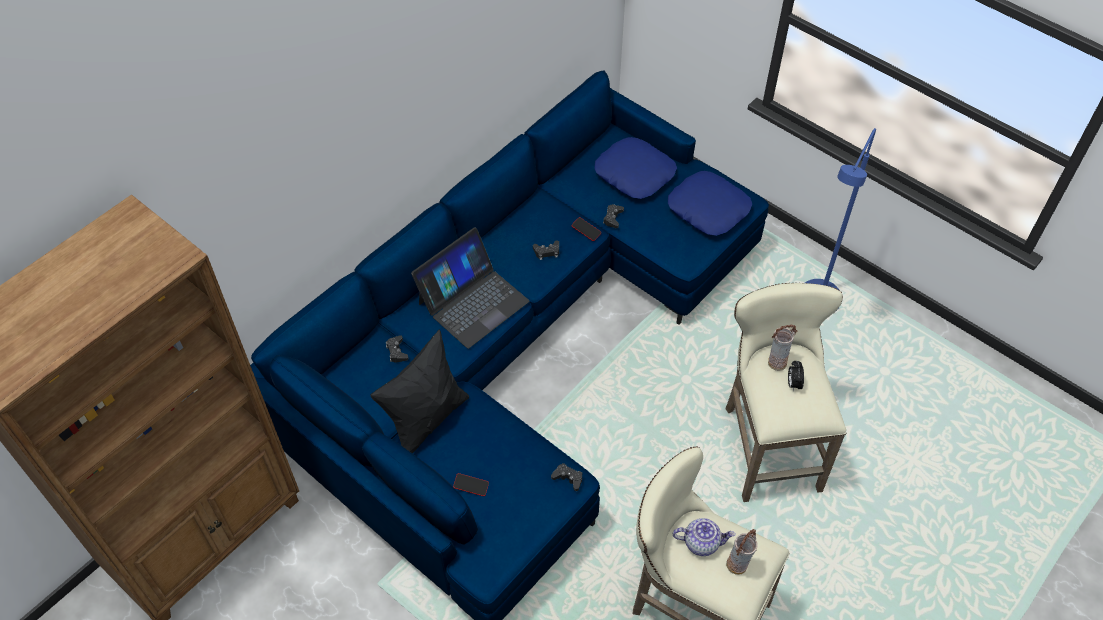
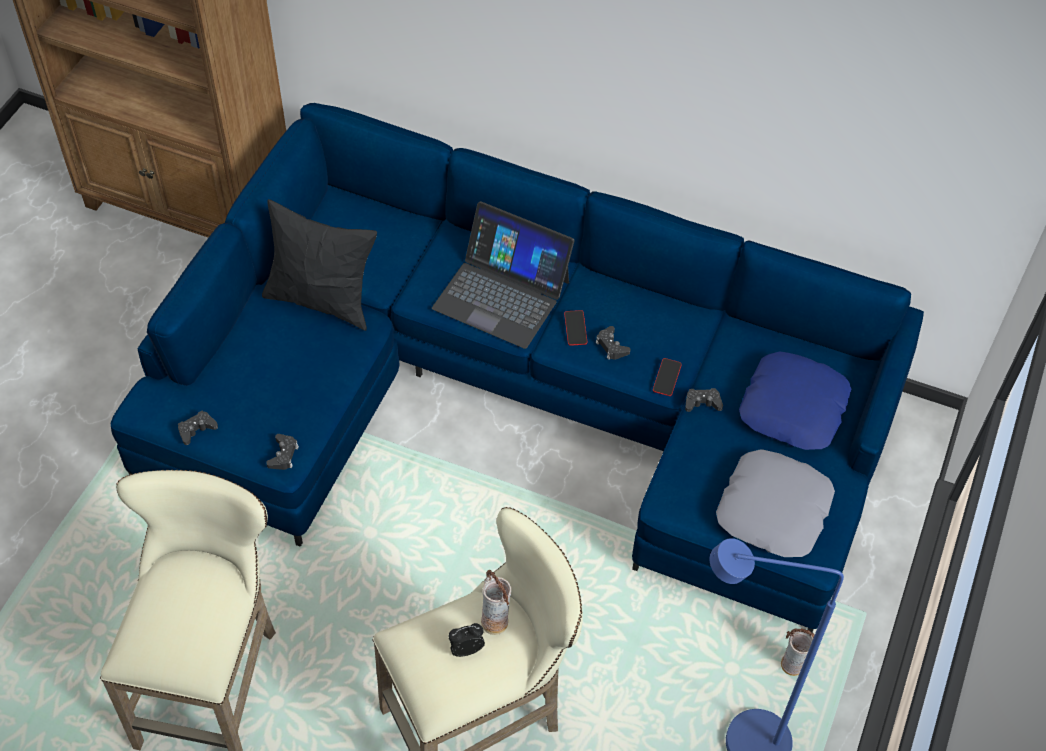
camera: 70 degrees right, 0 degrees up
(397, 351) = (403, 246): black game controller -> black game controller (196, 430)
(471, 486) = (246, 365): phone -> phone (575, 329)
(701, 542) = (195, 588): teapot -> none
(708, 208) = (774, 510): blue pillow -> grey pillow
(737, 565) = (171, 634): vase -> vase (792, 667)

